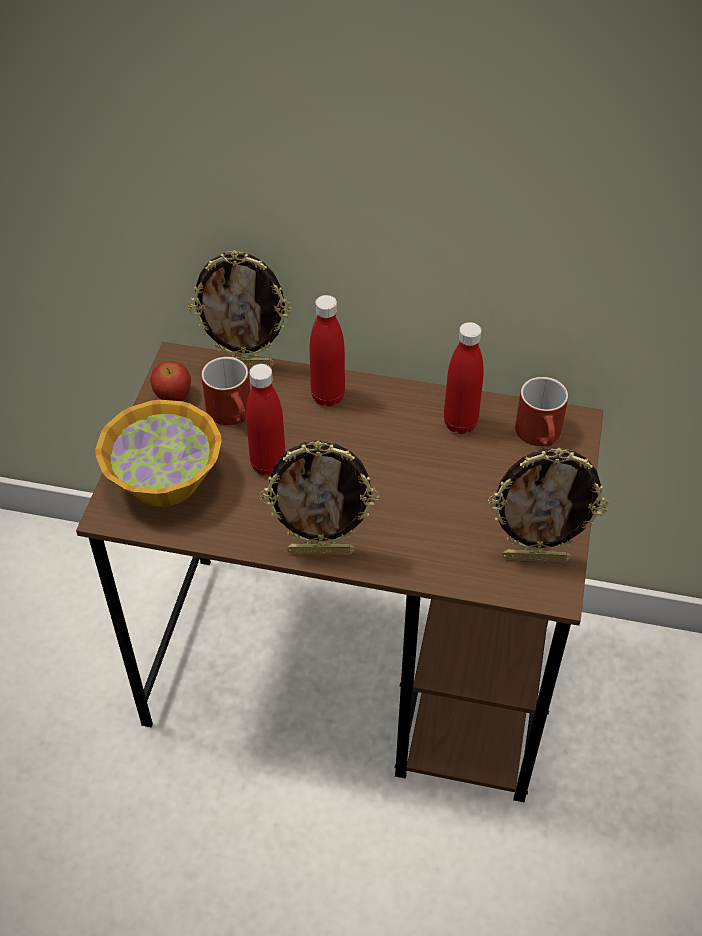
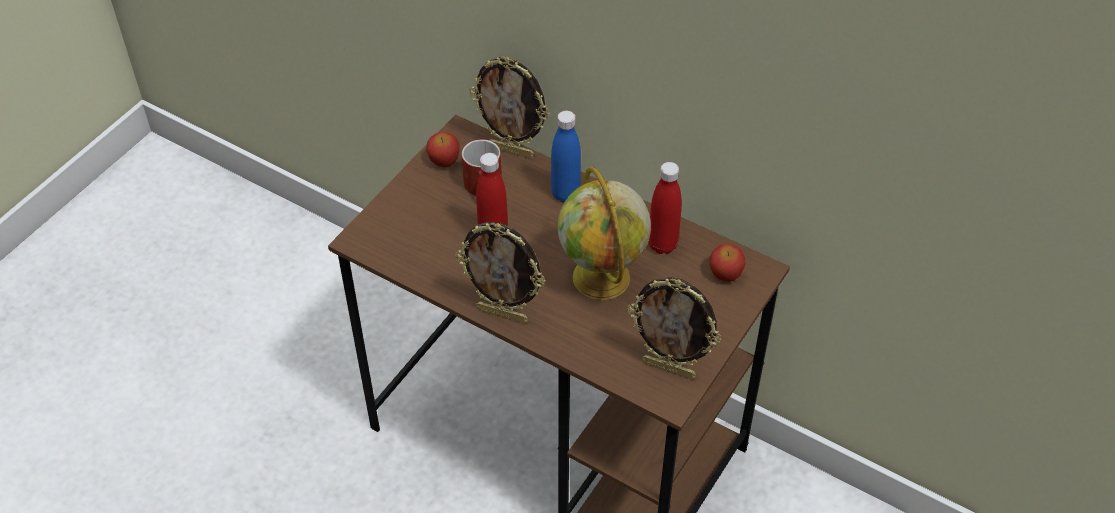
camera: 20 degrees right, 0 degrees up
(165, 481) = (409, 226): bowl -> none
(328, 396) = (565, 194): red bottle -> blue bottle
(413, 478) = (602, 278): none -> globe
(541, 436) = (725, 274): red mug -> apple

